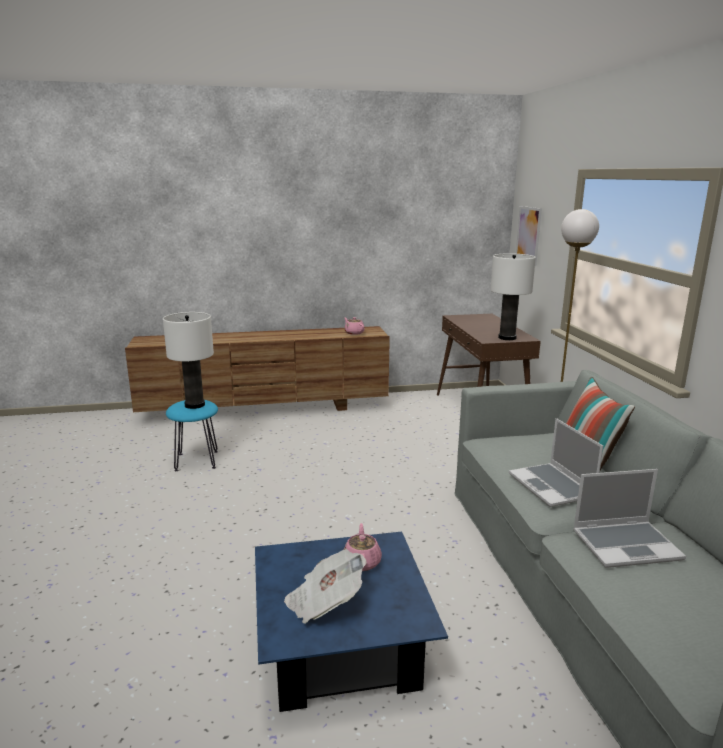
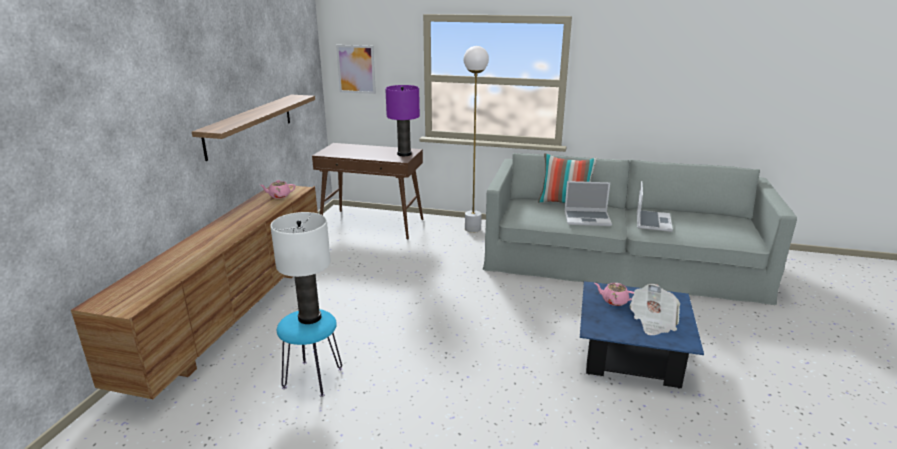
camera: 65 degrees left, 5 degrees up
(361, 264) = (250, 125): none -> shelf
(507, 338) = (404, 154): white table lamp -> purple table lamp

